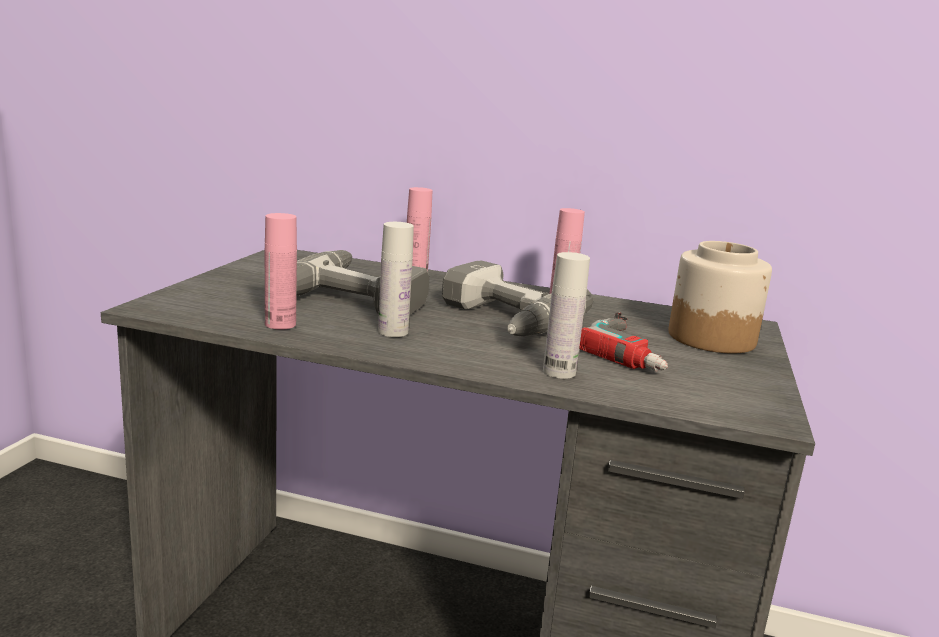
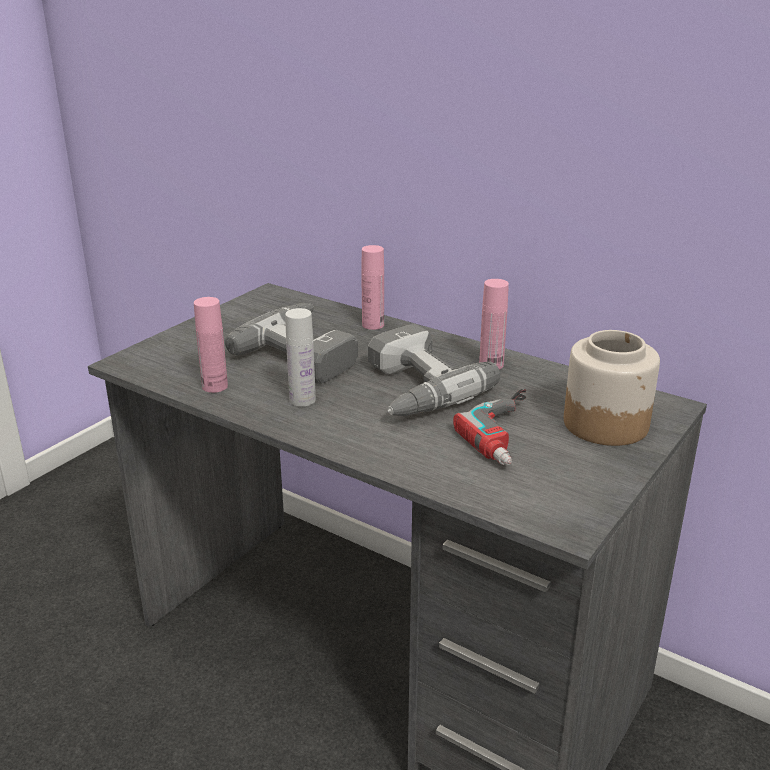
camera: 20 degrees right, 10 degrees up
(559, 372) = (415, 457): white bottle -> none

